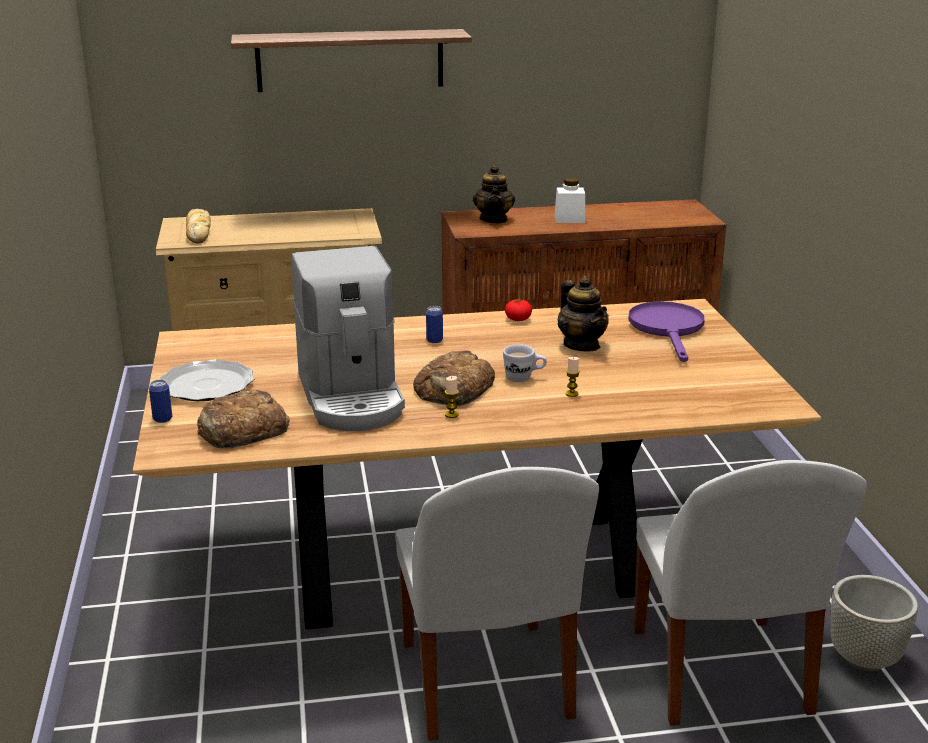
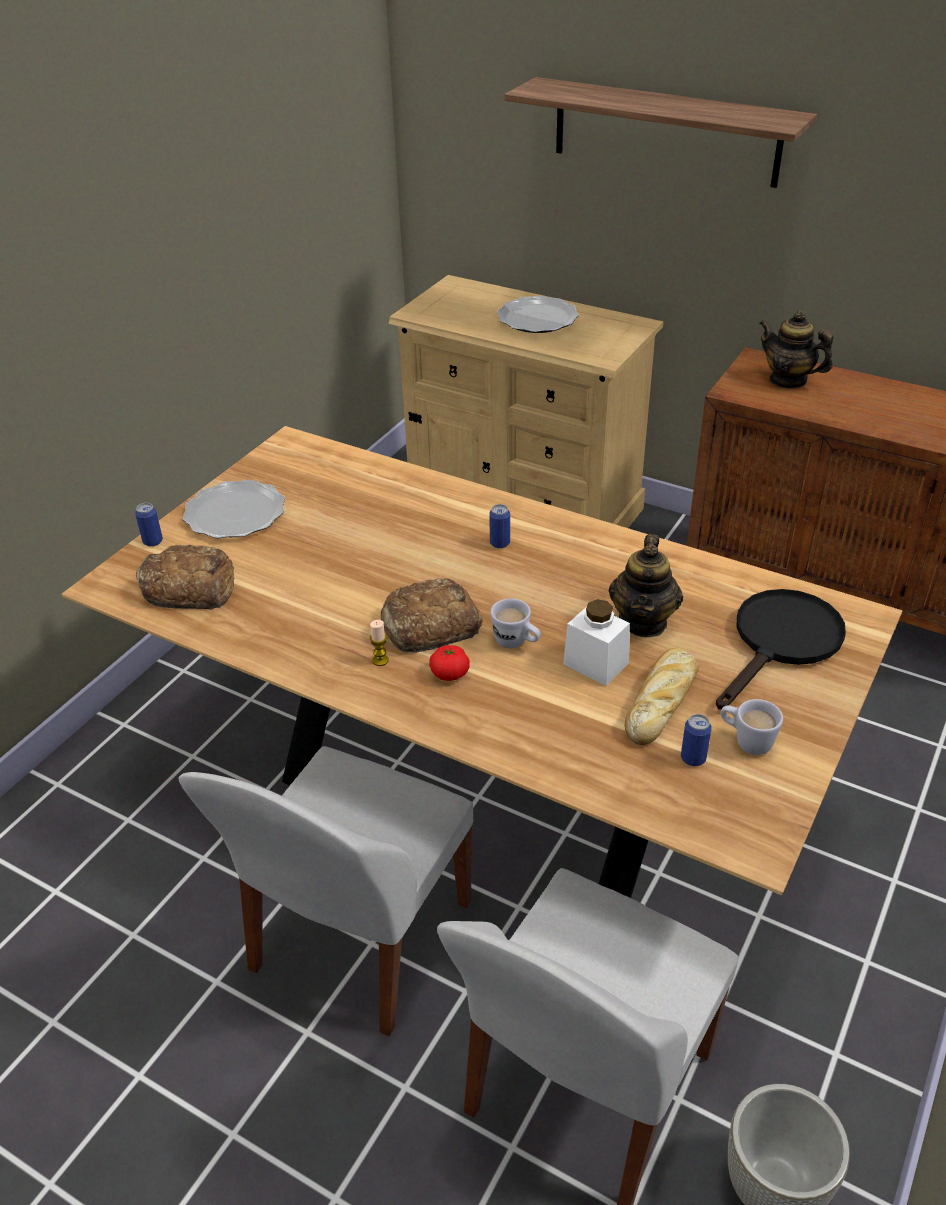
camera: 40 degrees right, 15 degrees up
(198, 232) = (452, 305): bread -> bread (662, 700)
(280, 225) = (538, 319): none -> plate
(351, 397) = (326, 589): coffee machine -> none
(494, 219) = (788, 380): teapot -> teapot turned 90 degrees clockwise
(518, 319) = (626, 549): tomato -> tomato (450, 673)
(569, 219) = (883, 410): white jar -> white jar (595, 663)
(571, 393) = (534, 692): candle -> none
(668, 329) = (781, 642): purple frying pan -> black frying pan
(700, 387) = (693, 758): none -> can
(714, 371) = (746, 741): none -> white mug

